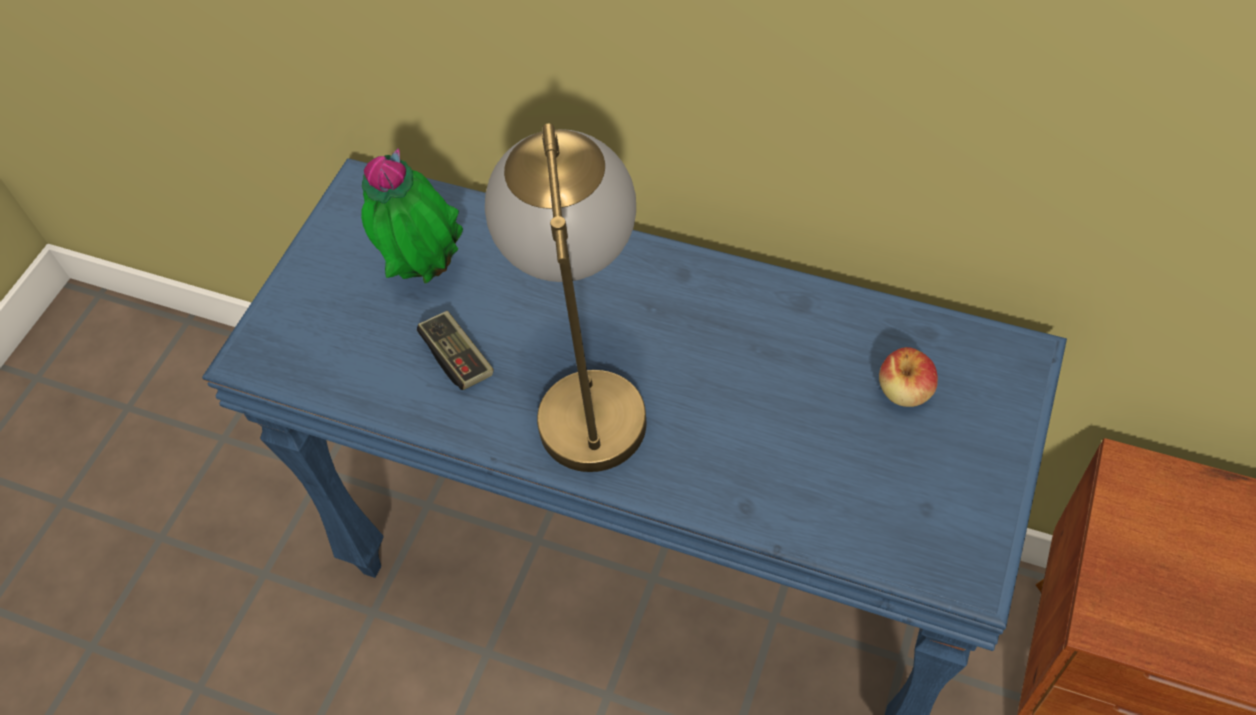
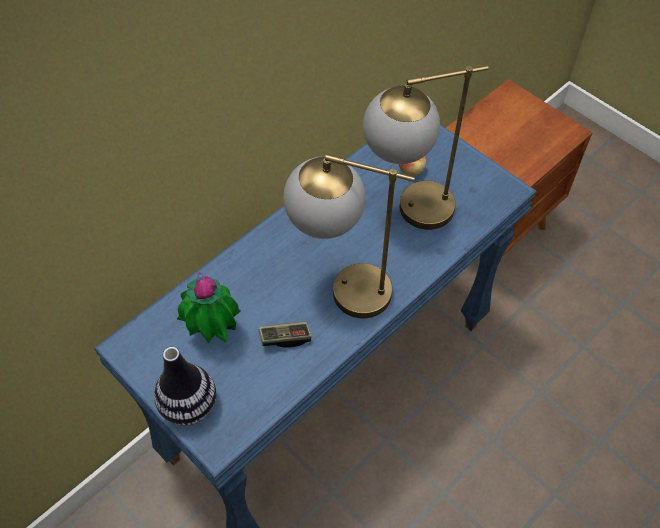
camera: 70 degrees left, 0 degrees up
(298, 296) = (188, 405): none -> vase
(801, 422) = (407, 212): none -> table lamp

